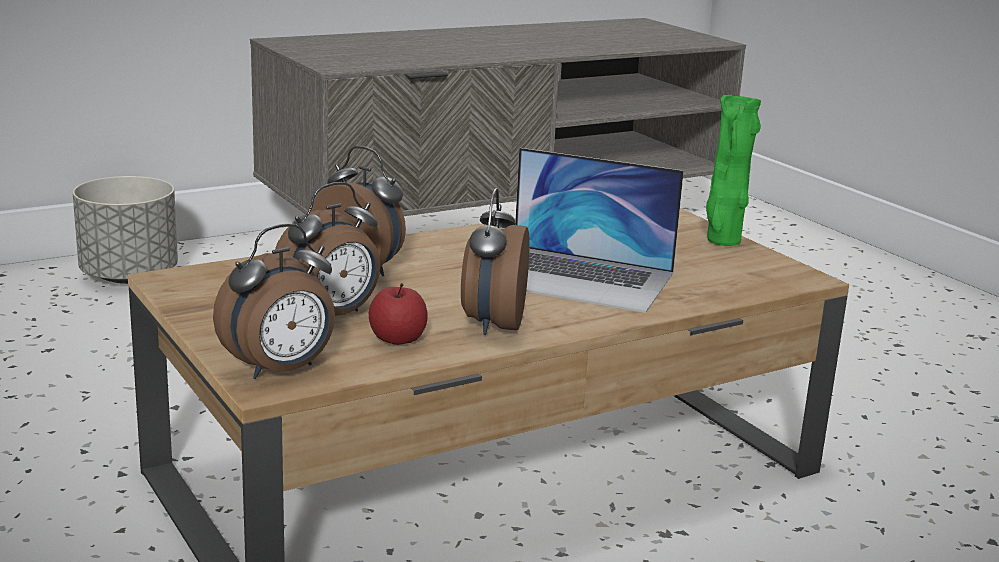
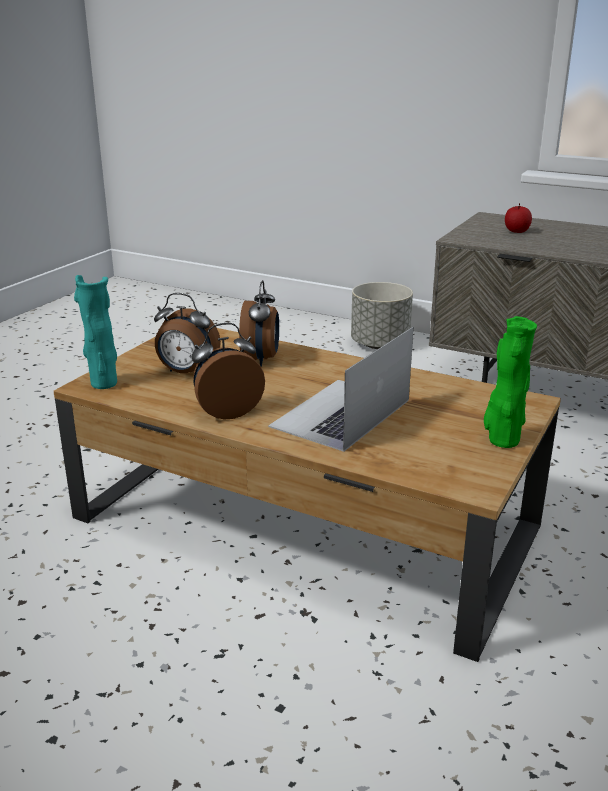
camera: 60 degrees right, 5 degrees up
(281, 370) = (104, 383): alarm clock -> turquoise vase
(397, 340) = (174, 396): apple -> apple (516, 231)
(577, 278) = (341, 413): laptop -> laptop turned 45 degrees clockwise

